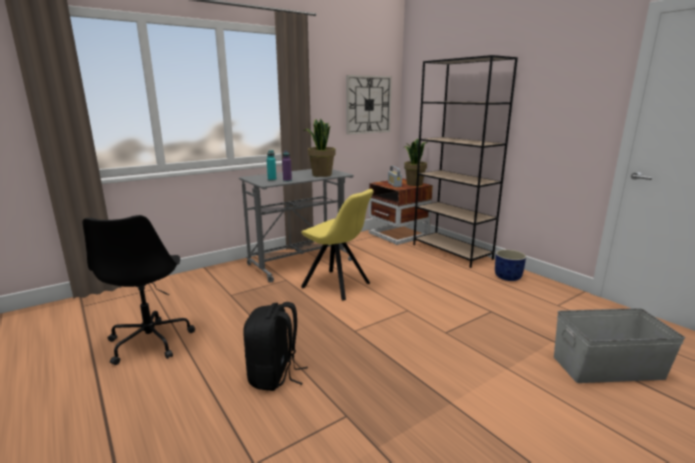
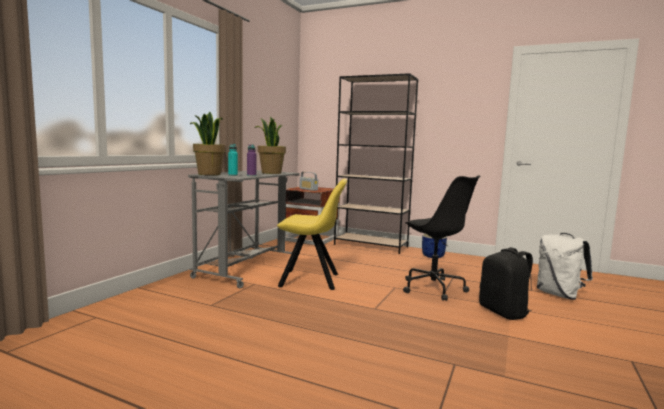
camera: 30 degrees left, 10 degrees down
(150, 343) = (175, 364): black office chair -> black office chair (434, 289)
(274, 376) = (355, 355): black backpack -> black backpack (504, 312)
(368, 105) = (278, 114): wall clock -> none
(414, 184) = (324, 188): potted plant -> potted plant (209, 174)
(608, 368) = (559, 295): grey storage box -> white backpack

